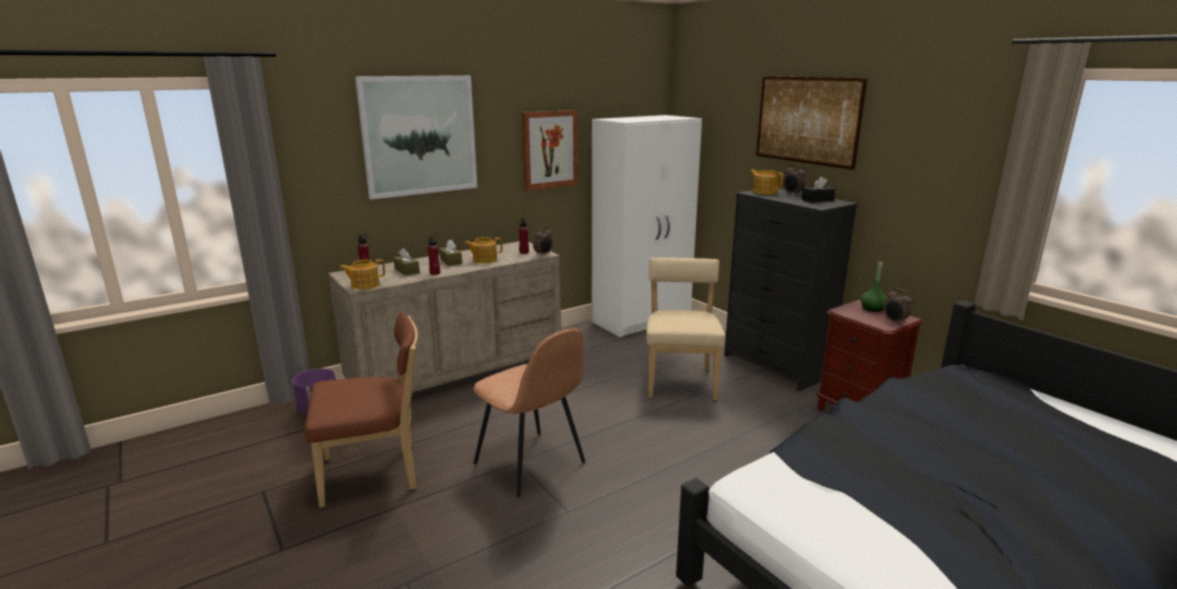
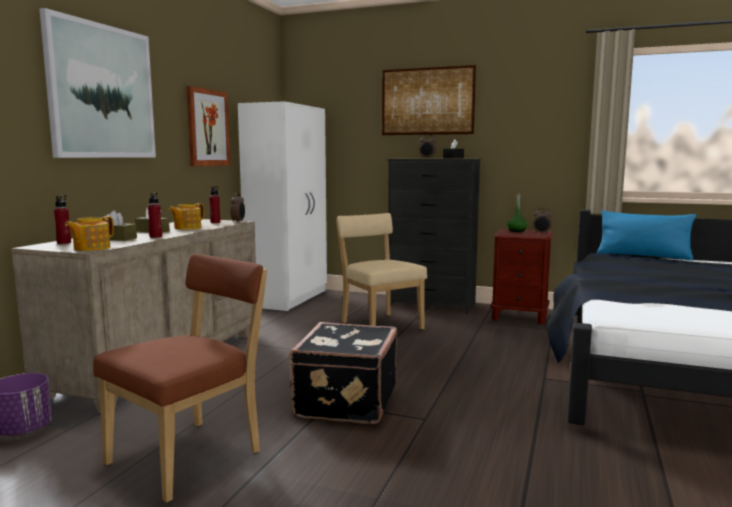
camera: 35 degrees left, 10 degrees down
(531, 464) = (344, 401): brown chair -> black suitcase
(764, 192) = (406, 158): teapot -> none
(1024, 391) = (643, 256): none -> blue pillow

